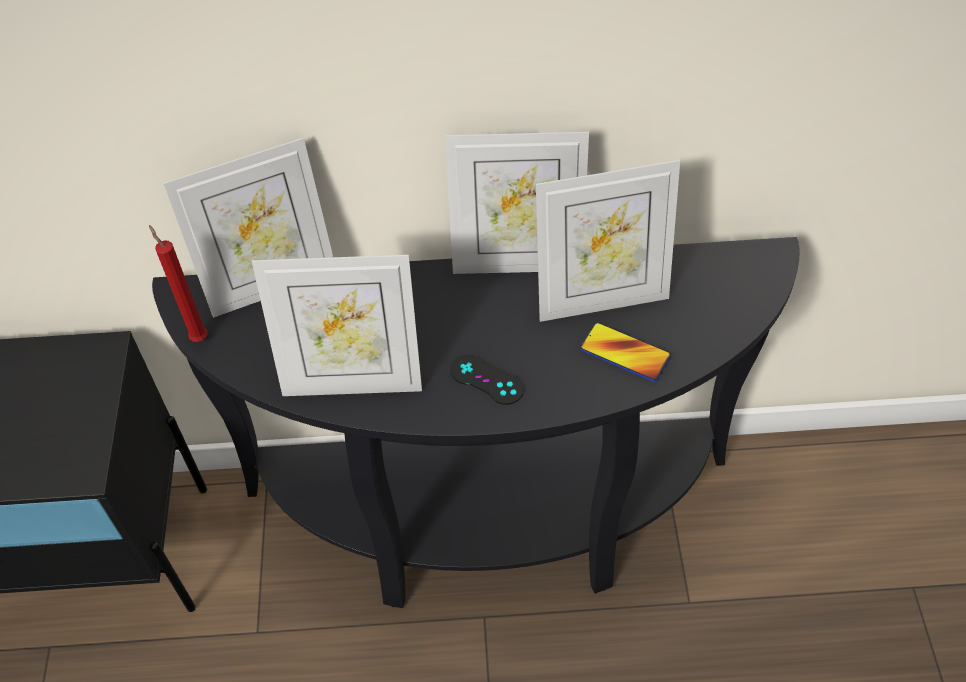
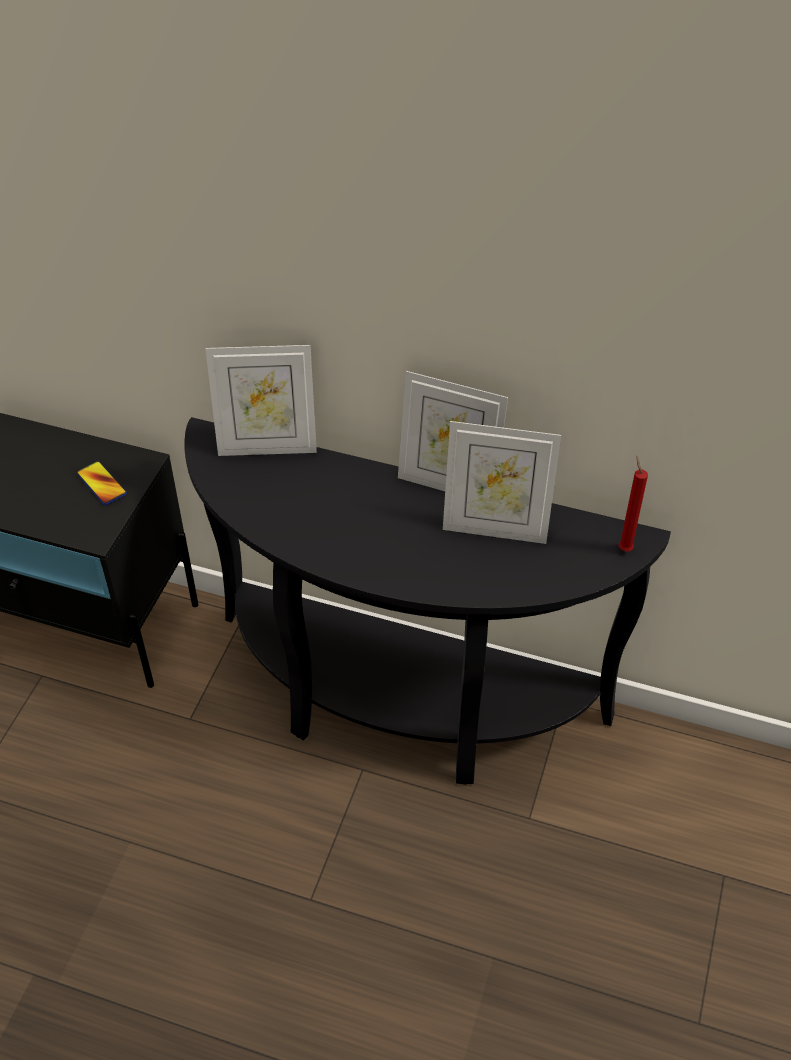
camera: 20 degrees right, 5 degrees down
(198, 337) = (202, 465): red candle -> red candle (624, 548)
(352, 381) = (291, 527): picture frame -> none
(486, 380) = (384, 556): black game controller -> none
(625, 353) = (492, 570): phone -> phone (102, 484)

